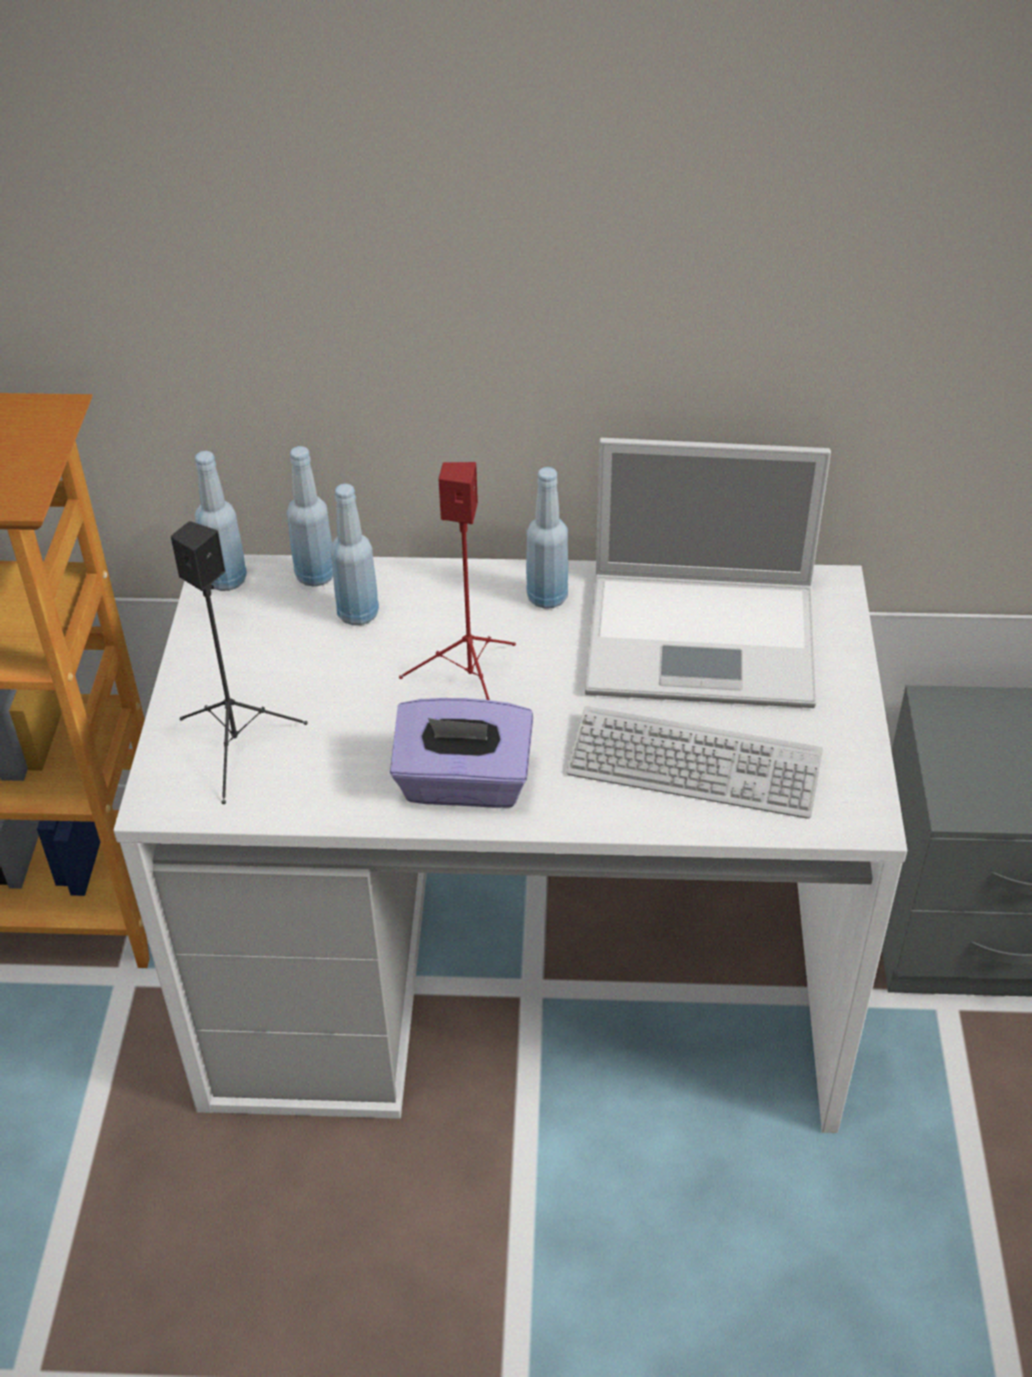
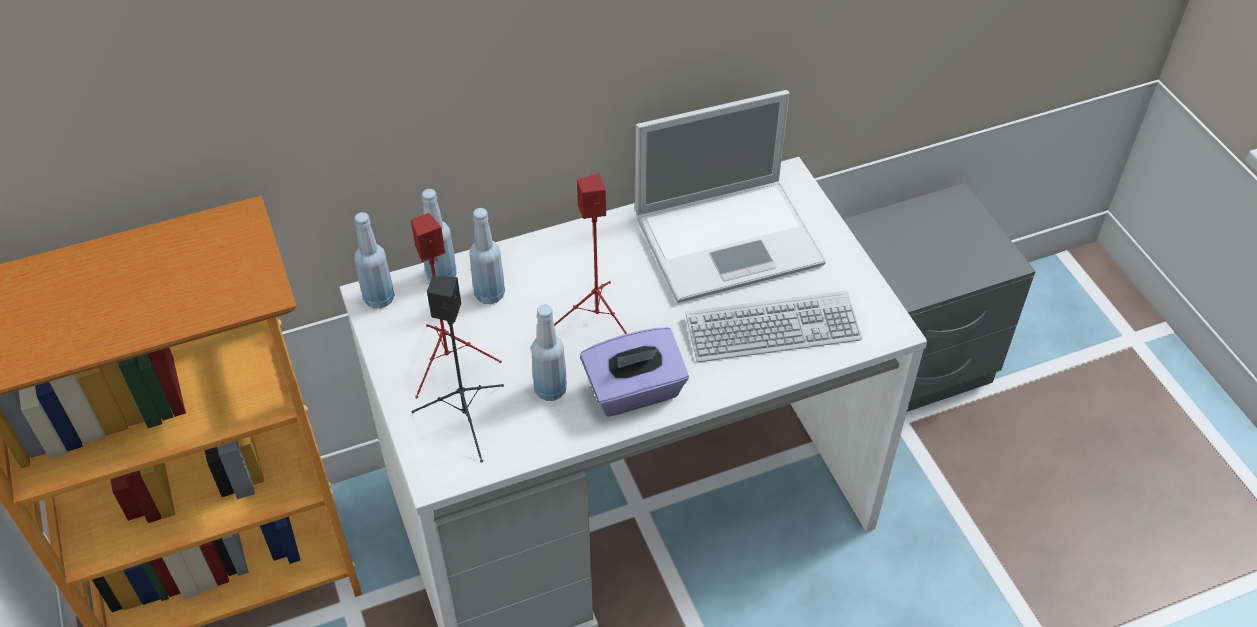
camera: 25 degrees left, 5 degrees up
(261, 674) = (449, 360): none -> red speaker
(547, 597) = (611, 241): blue bottle -> blue bottle (550, 390)

